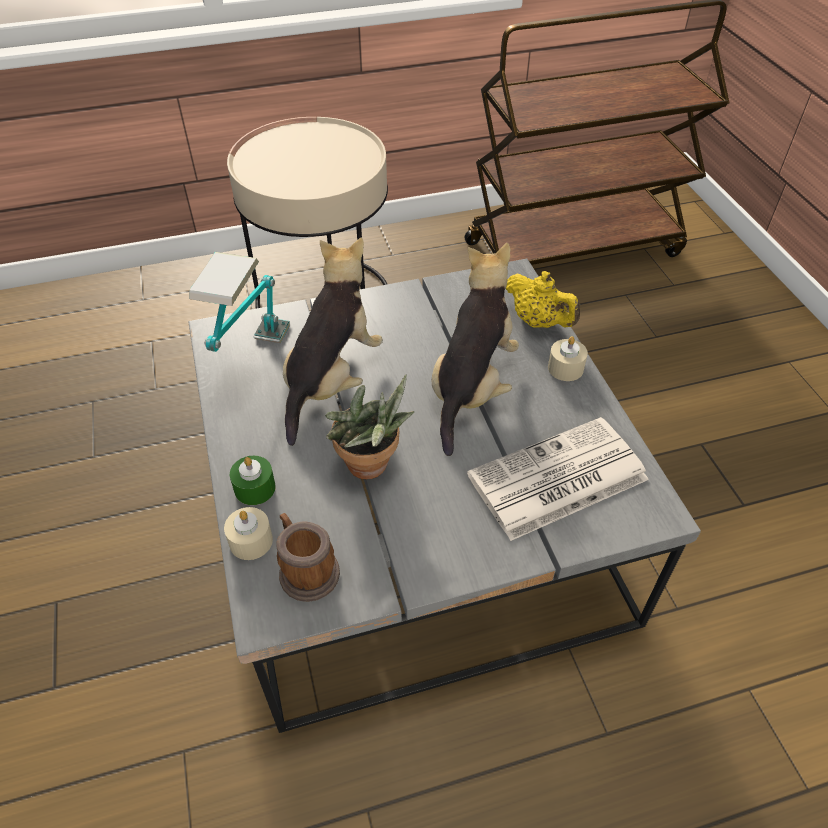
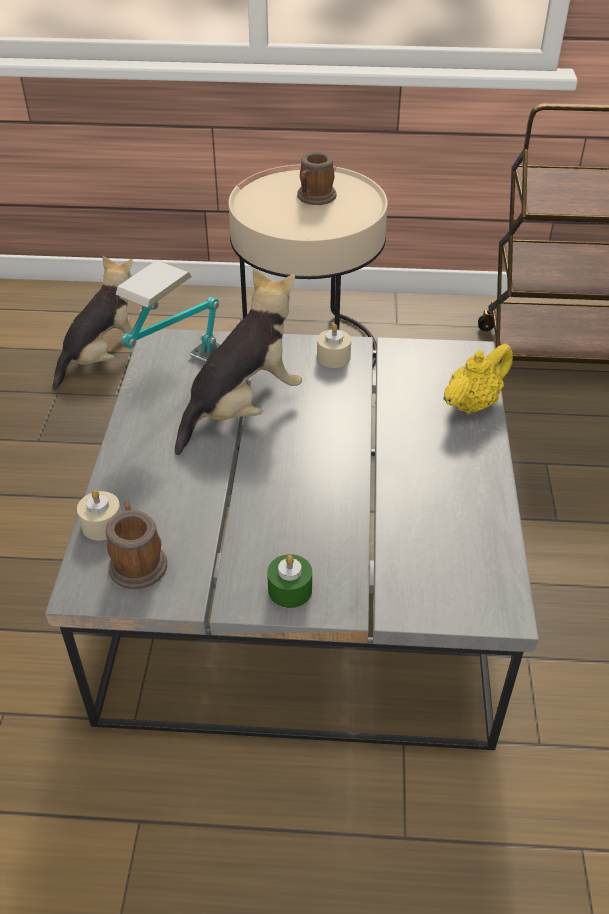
camera: 20 degrees right, 5 degrees down
(255, 488) = (127, 482): green candle -> green candle (290, 590)
(311, 152) = (314, 198): none -> mug
(371, 468) = (239, 493): potted plant -> none
(471, 387) = (372, 447): plush toy -> plush toy (103, 357)
(538, 322) = (473, 403): yellow teapot -> yellow teapot turned 105 degrees counterclockwise
(556, 479) = (412, 551): newspaper -> none
(565, 368) = (477, 452): beige candle -> beige candle (333, 357)

